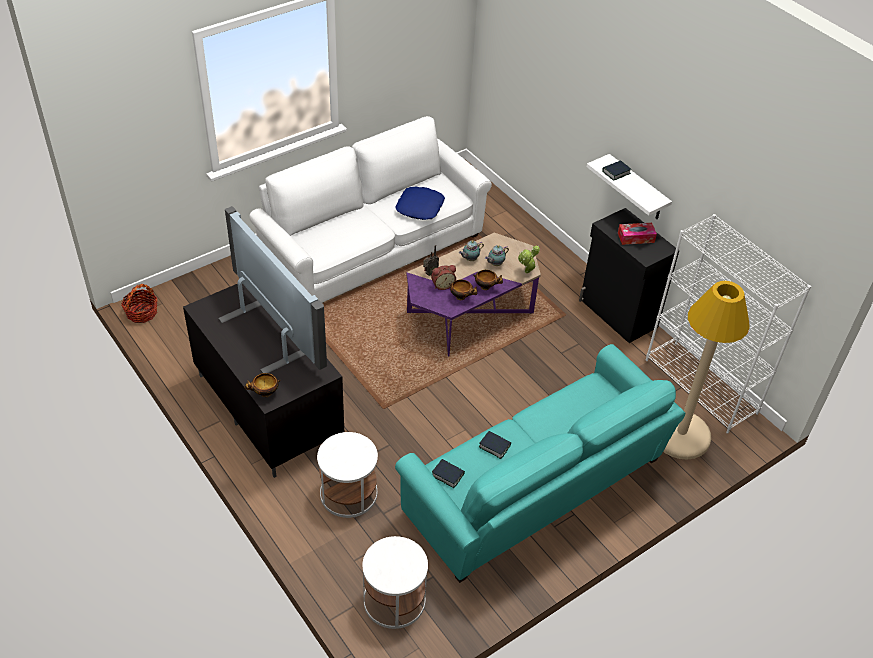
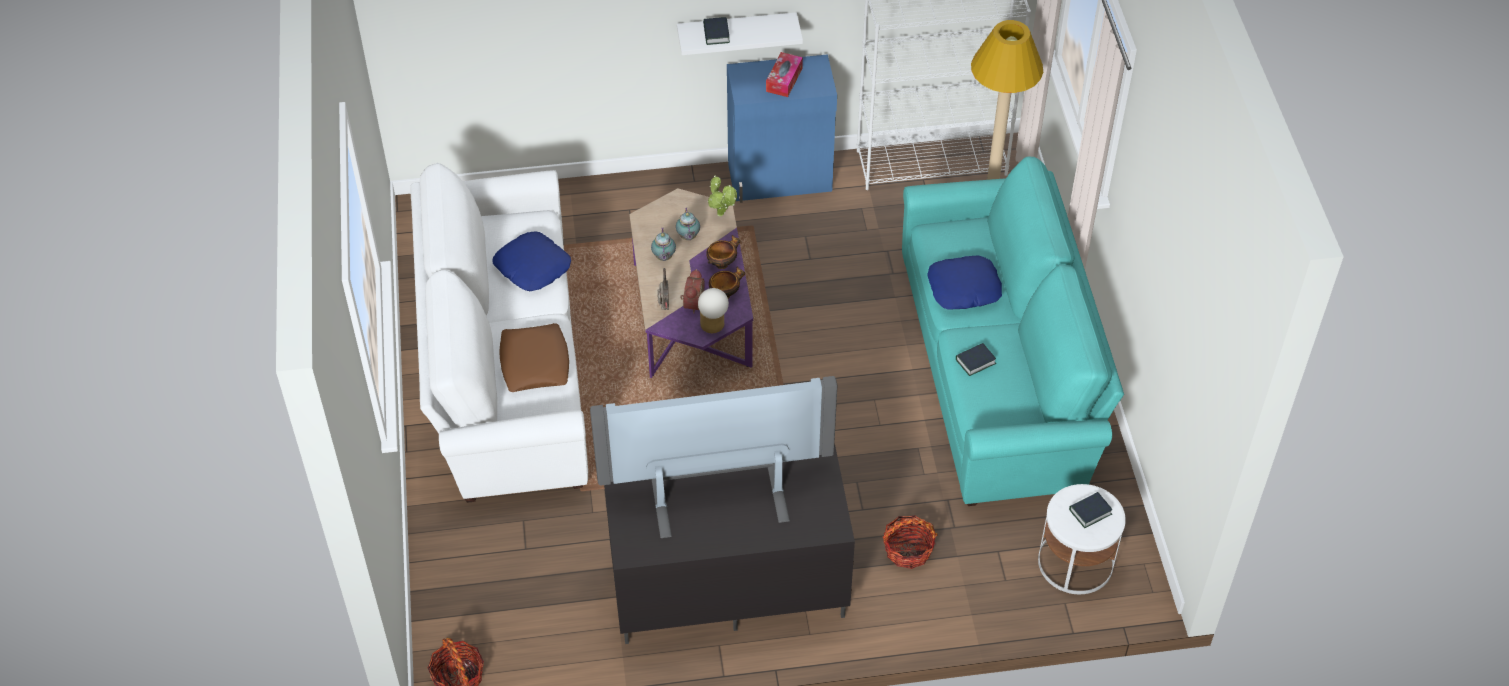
camera: 60 degrees left, 5 degrees up
(265, 393) = (822, 530): bowl -> none
(347, 234) = (534, 363): none -> brown pillow
(348, 493) = (908, 550): white side table -> basket
(430, 301) = (713, 327): none -> table lamp
(447, 475) = (993, 420): book -> book (1090, 512)
(558, 417) = (964, 289): none -> blue pillow
(617, 314) = (780, 178): black cabinet -> blue cabinet

